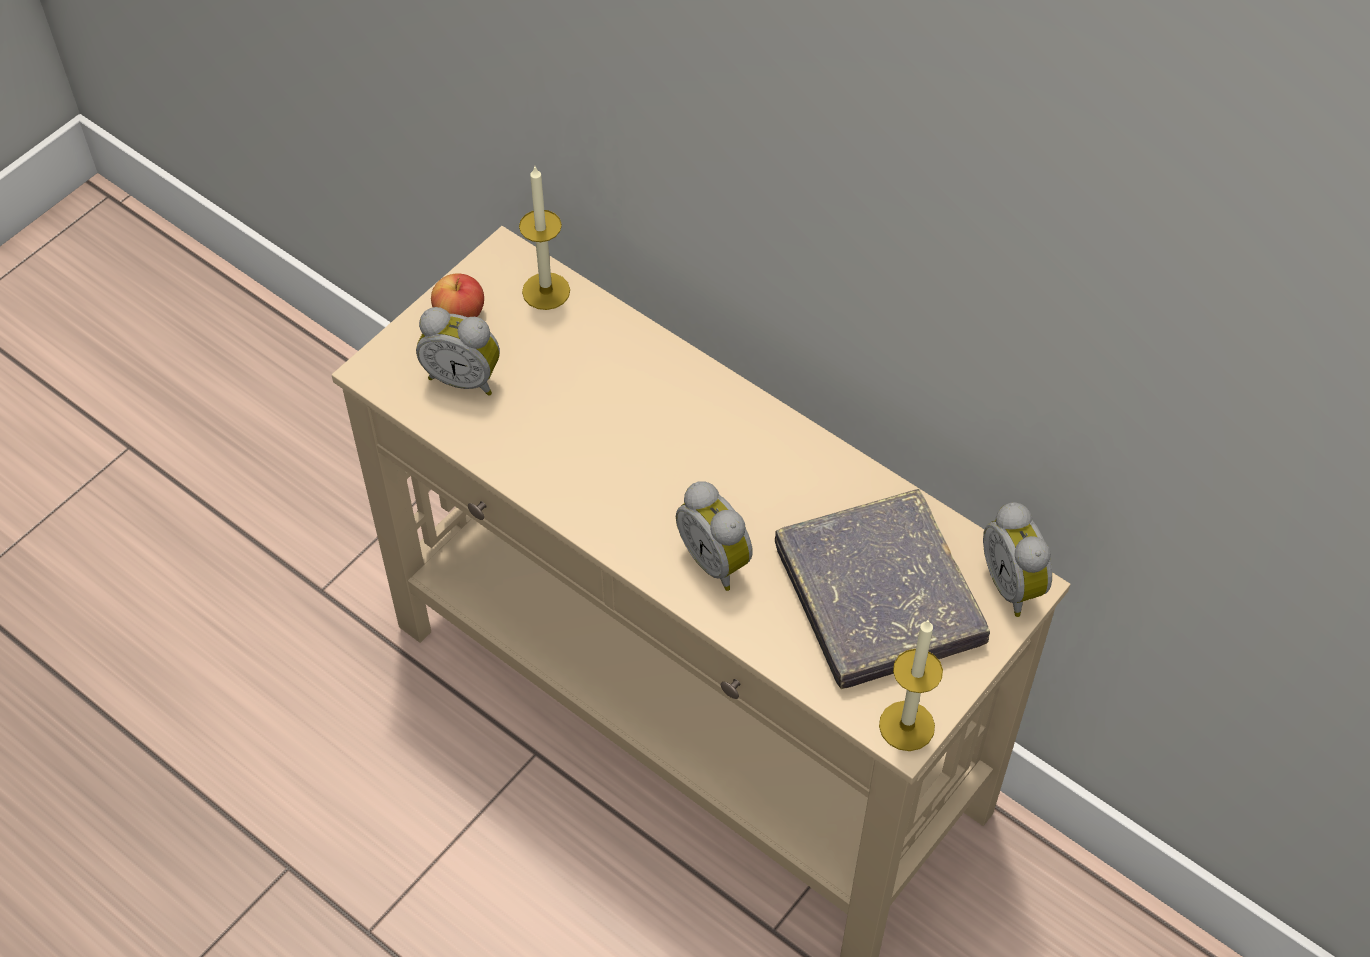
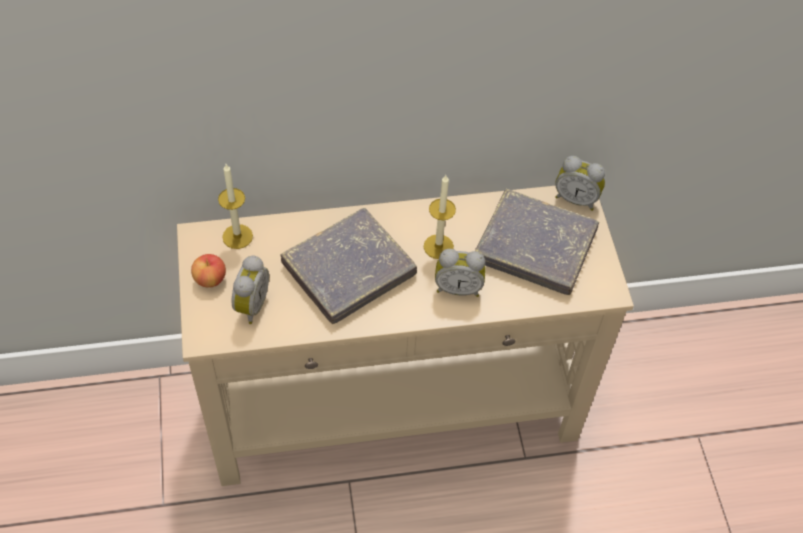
camera: 50 degrees left, 0 degrees up
(464, 377) = (250, 305): alarm clock -> alarm clock turned 45 degrees counterclockwise
(618, 431) = (349, 270): none -> grey book
(906, 726) = (607, 287): candle -> candle (438, 246)

